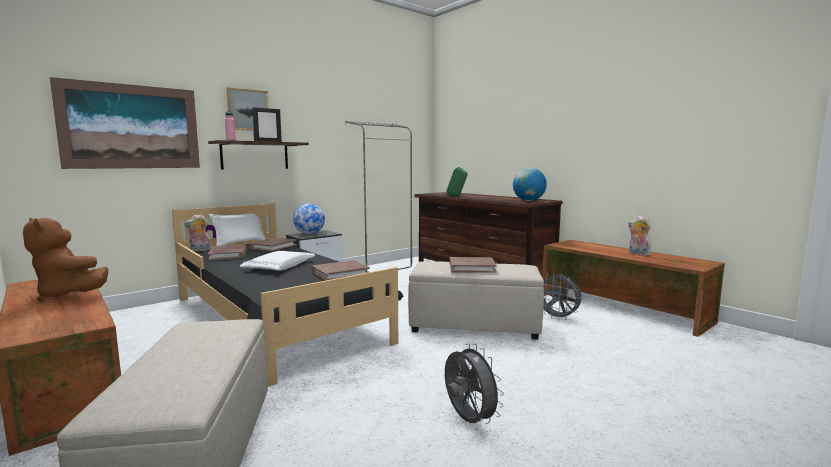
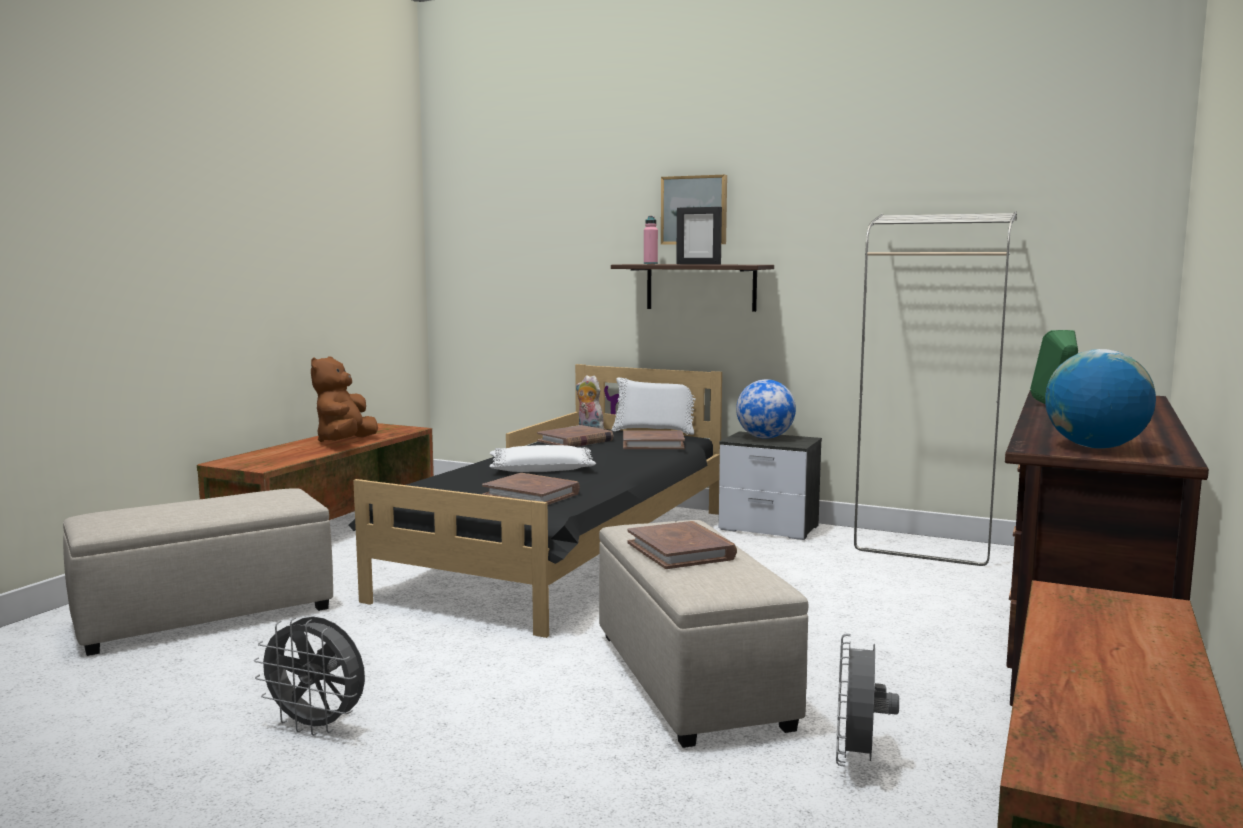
camera: 65 degrees right, 0 degrees up
(131, 127) = (545, 247): picture -> none
(468, 420) = (317, 726): grey fan -> grey fan turned 75 degrees clockwise
(637, 254) = (1123, 688): plush toy -> none

